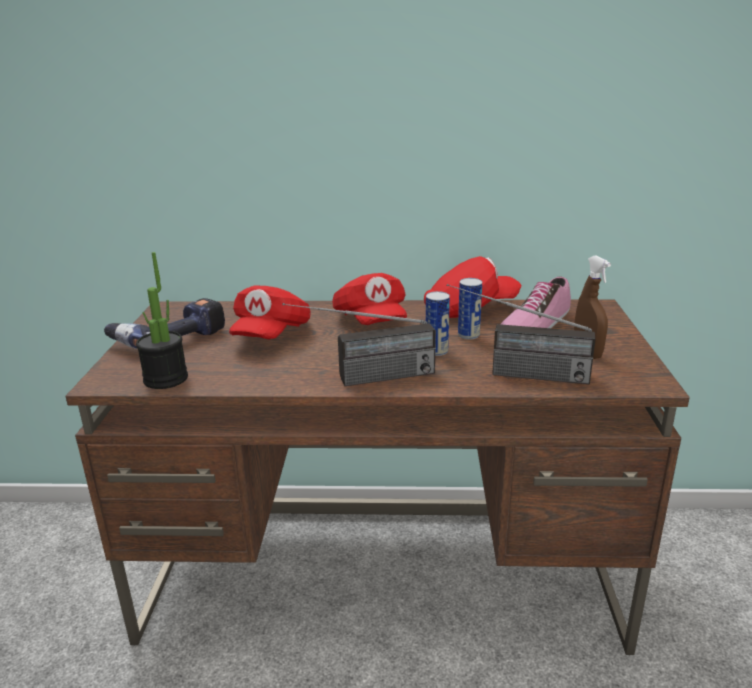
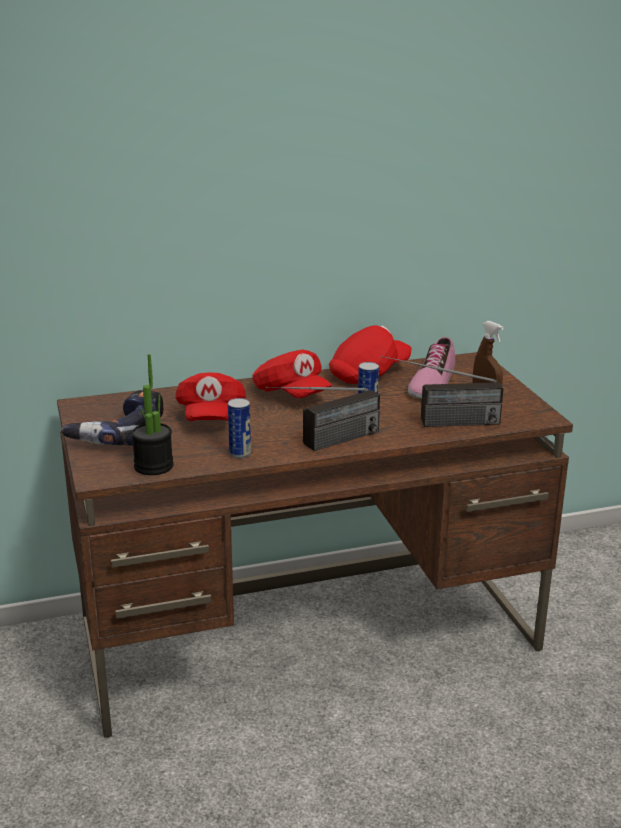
camera: 20 degrees left, 0 degrees up
(468, 335) = (384, 397): can -> can (240, 454)

